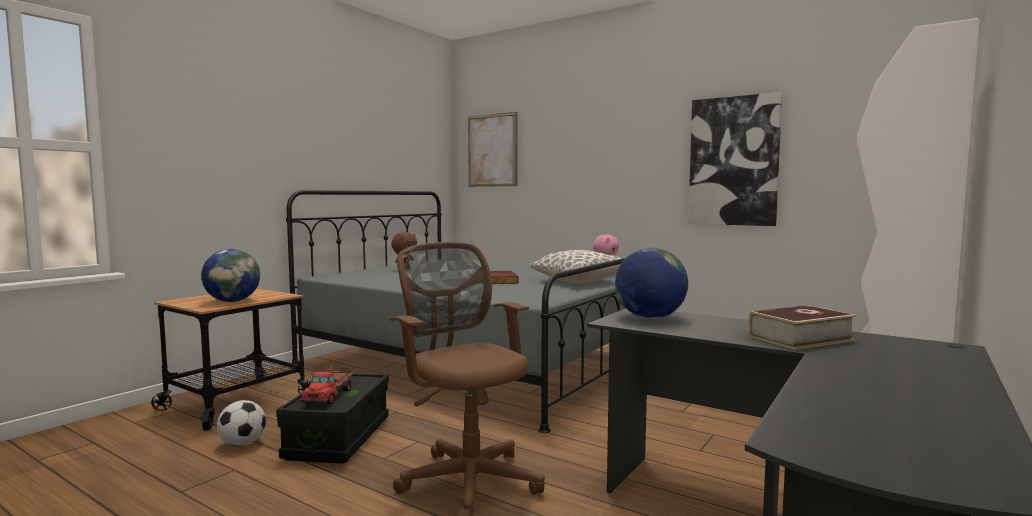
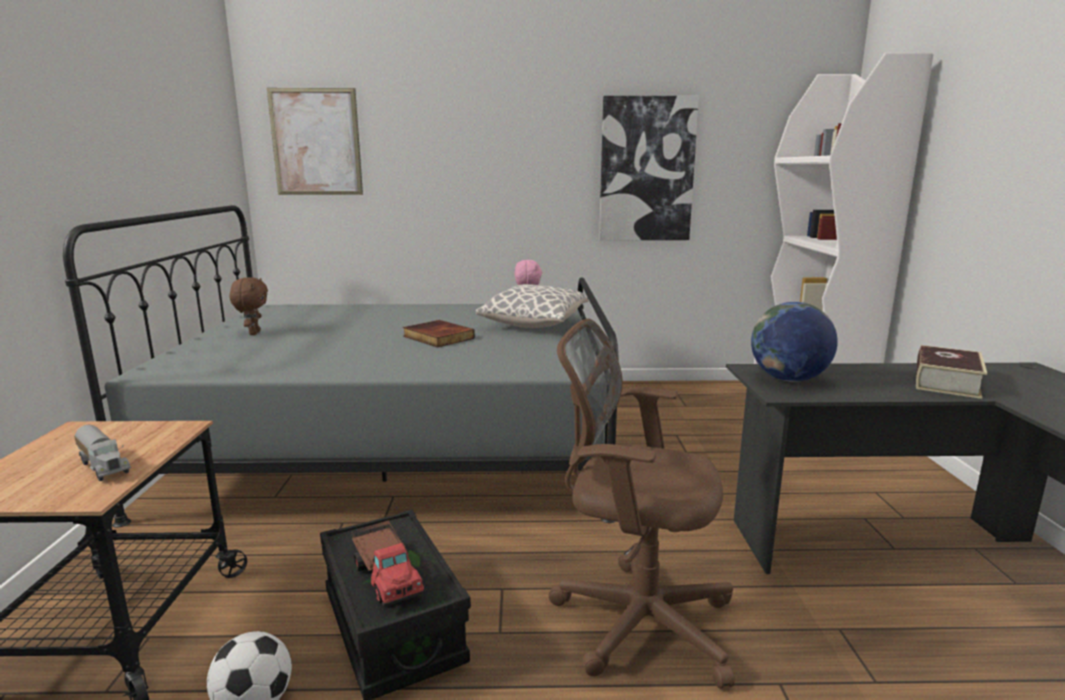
camera: 35 degrees left, 10 degrees up
(232, 301) = (105, 466): globe -> toy truck

